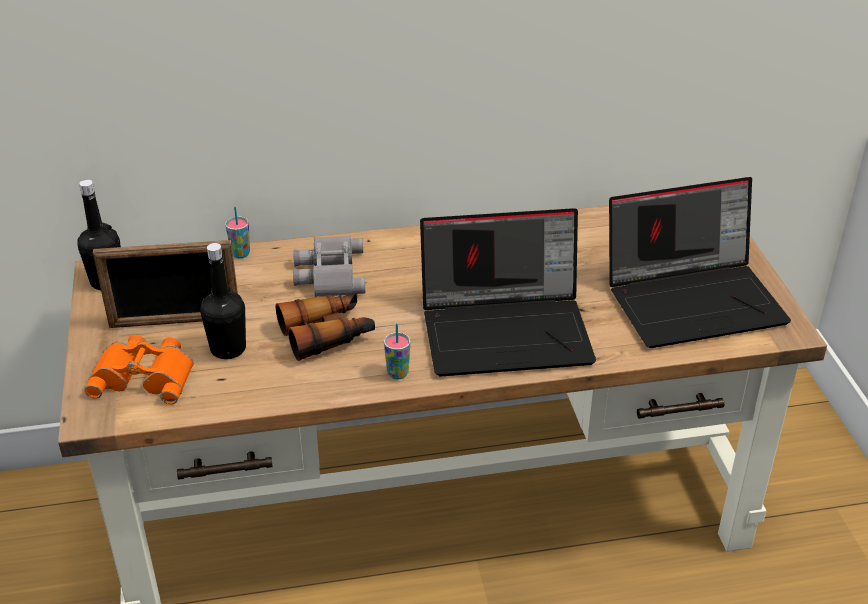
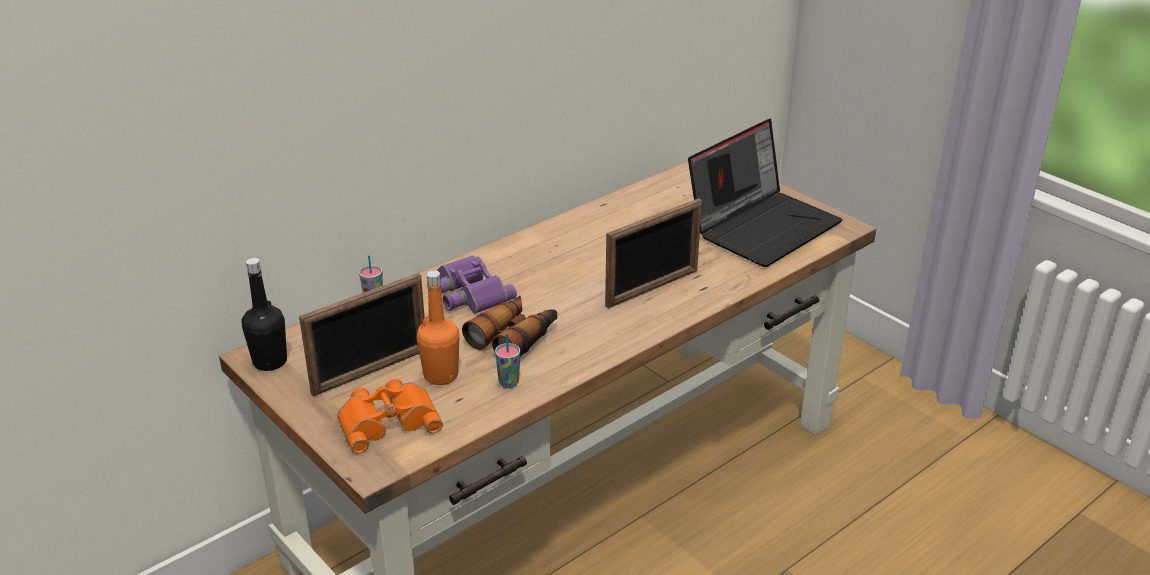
camera: 30 degrees left, 5 degrees down
(228, 349) = (441, 375): black bottle -> orange bottle
(328, 273) = (467, 293): grey binoculars -> purple binoculars
(397, 373) = (600, 345): cup -> cup (508, 383)
(507, 330) = (652, 288): laptop -> picture frame

